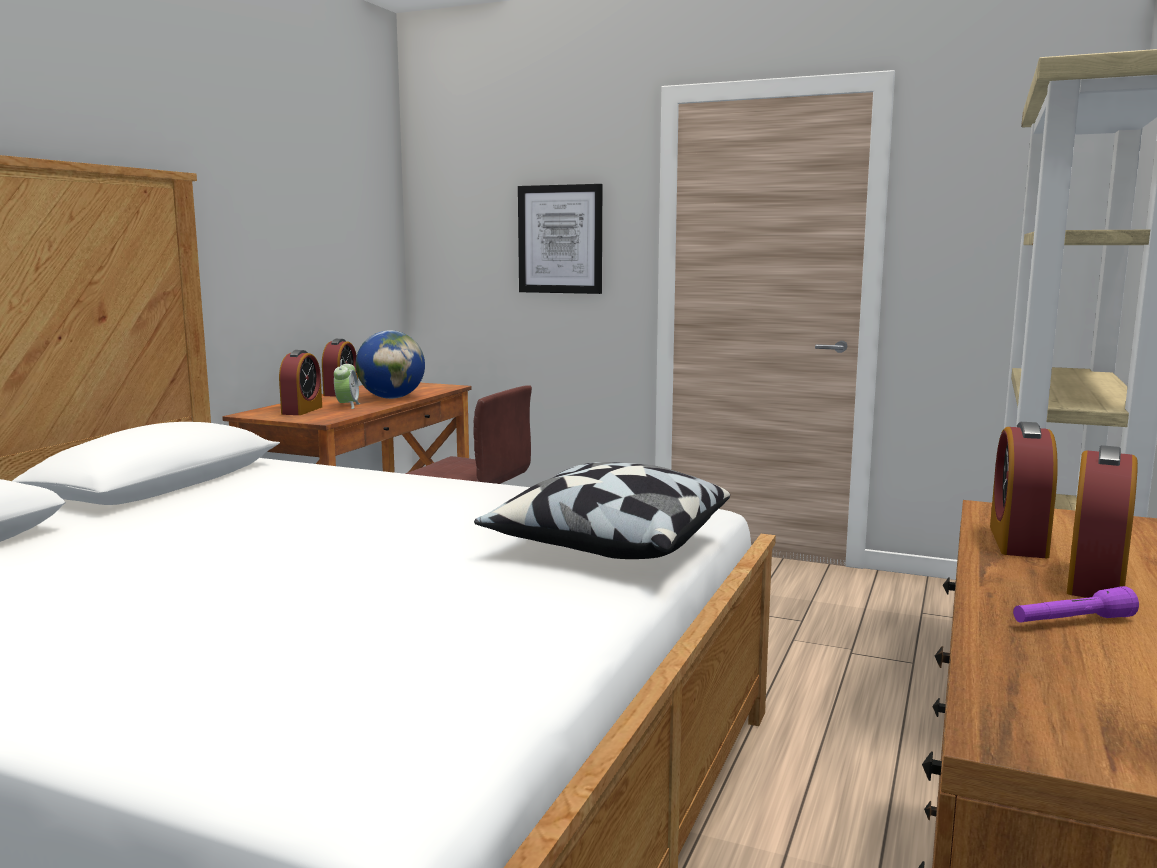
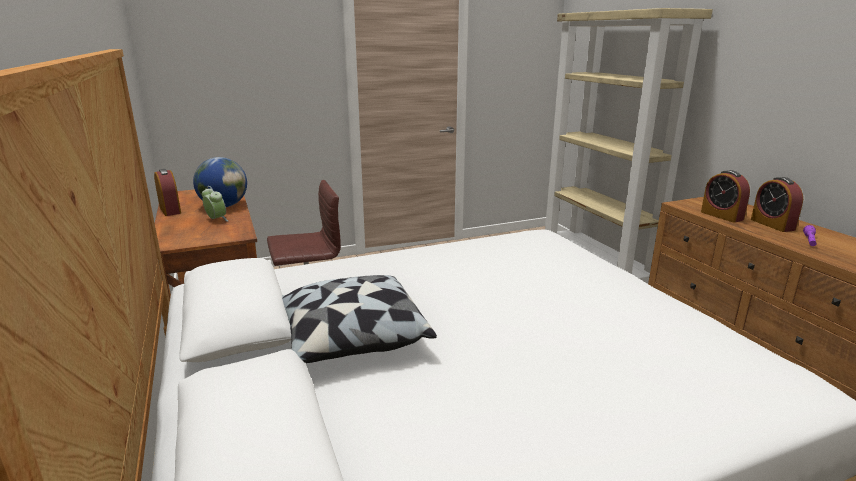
camera: 45 degrees left, 10 degrees up
(302, 410) = (197, 231): alarm clock -> none
(560, 239) = (278, 76): picture -> none
(607, 545) = (569, 262): pillow -> pillow (351, 338)

